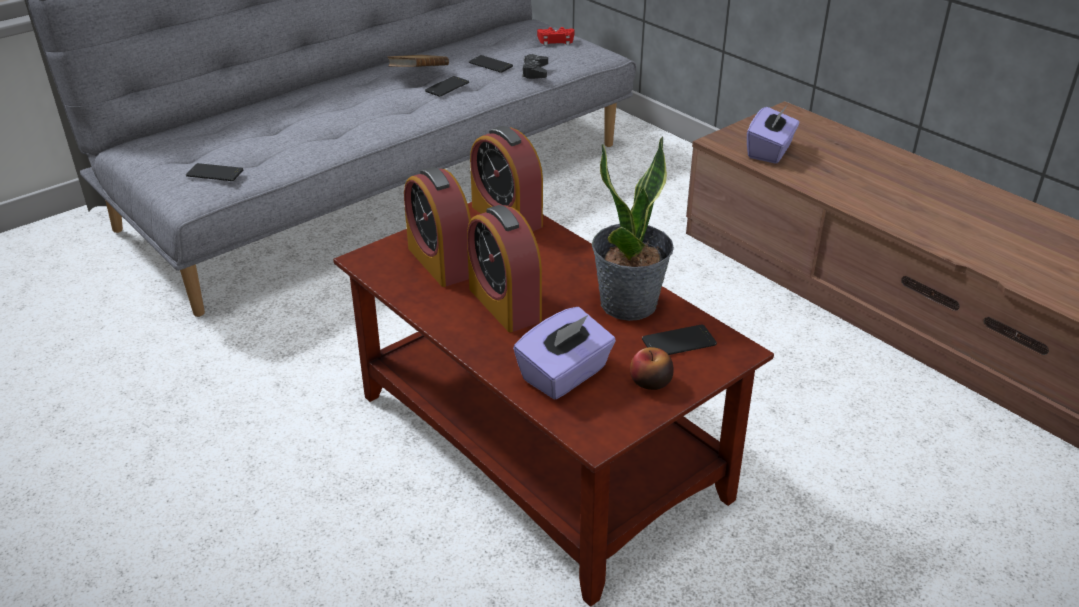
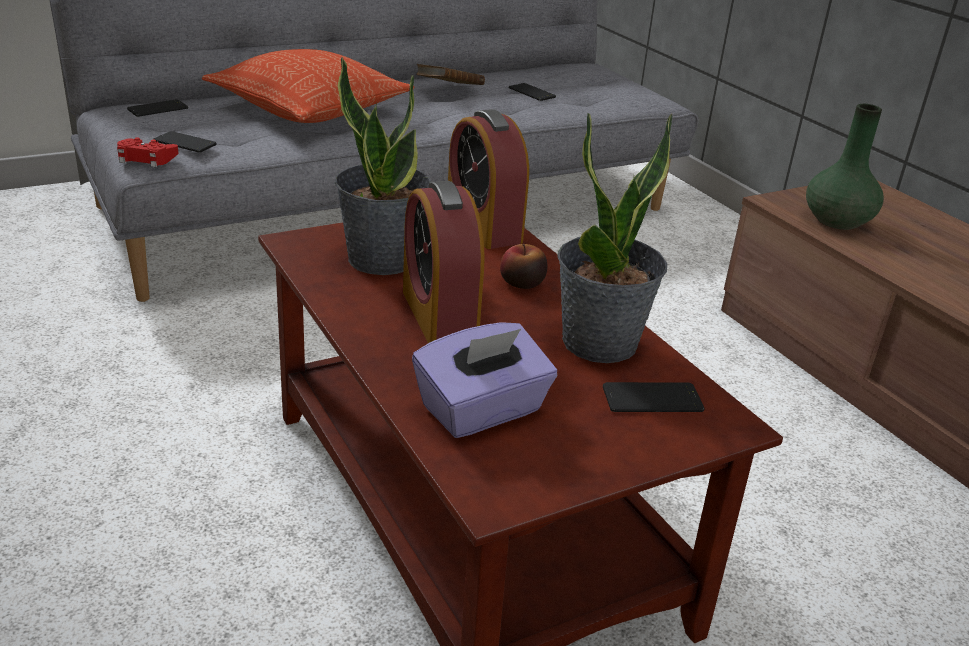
camera: 10 degrees right, 5 degrees down
(306, 118) = (310, 110): none -> orange pillow
(440, 262) = (381, 259): alarm clock -> potted plant
(447, 87) = (475, 105): phone -> phone (158, 109)
(535, 72) = (578, 105): black game controller -> none
(556, 40) = (612, 82): red game controller -> red game controller (146, 158)
(650, 382) = (596, 441): apple -> apple (522, 283)
(770, 151) = (836, 221): purple tissue box -> green vase

